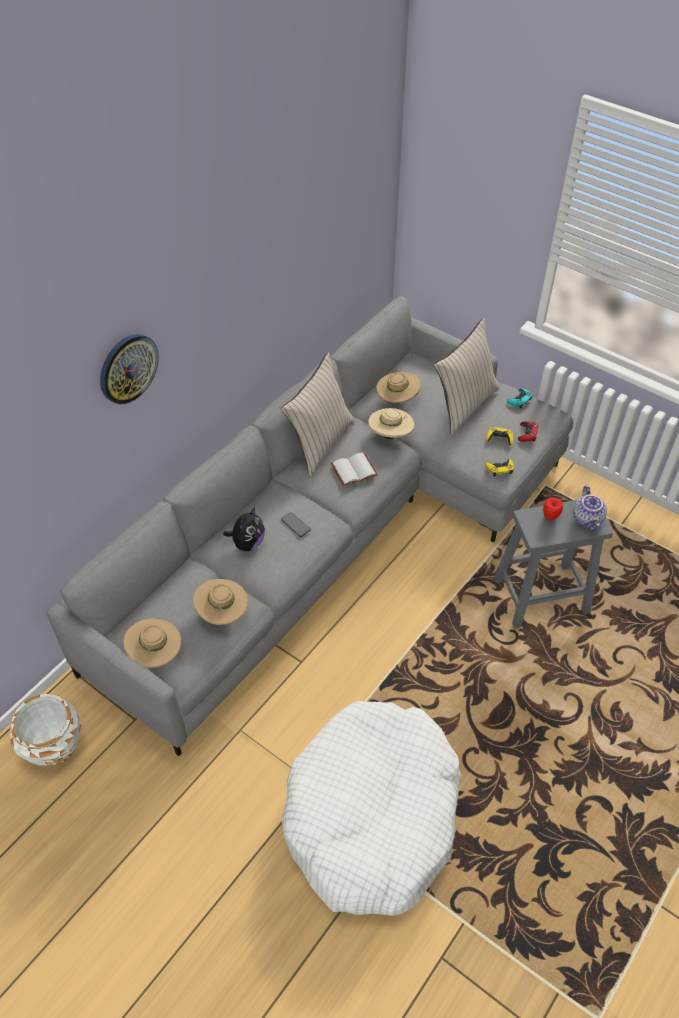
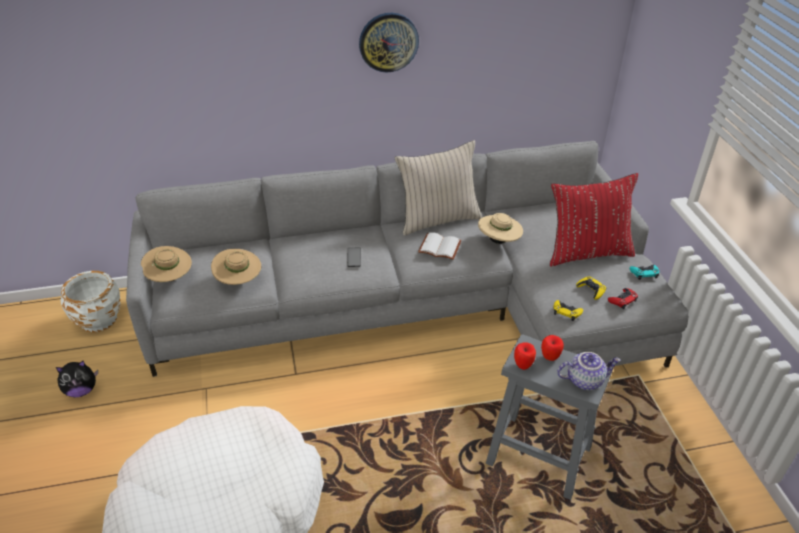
camera: 40 degrees right, 10 degrees down
(128, 368) = (256, 42): wall clock -> wall clock (388, 42)
(247, 543) = (308, 250): plush toy -> plush toy (81, 390)
(397, 399) = (533, 221): beige hat -> none
(463, 405) = (586, 252): beige pillow -> red pillow
(540, 536) = (523, 365): none -> apple
(588, 519) = (584, 380): teapot -> teapot turned 135 degrees counterclockwise

